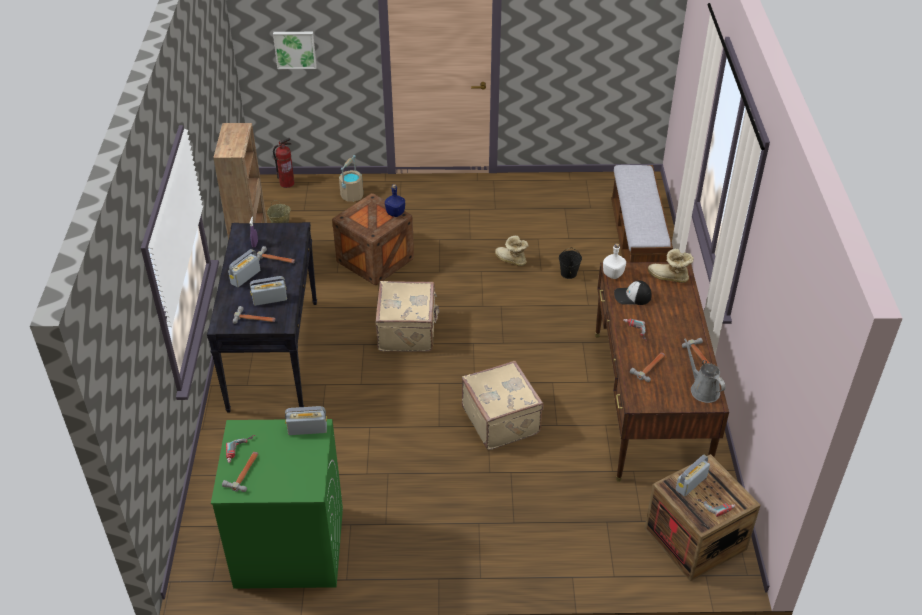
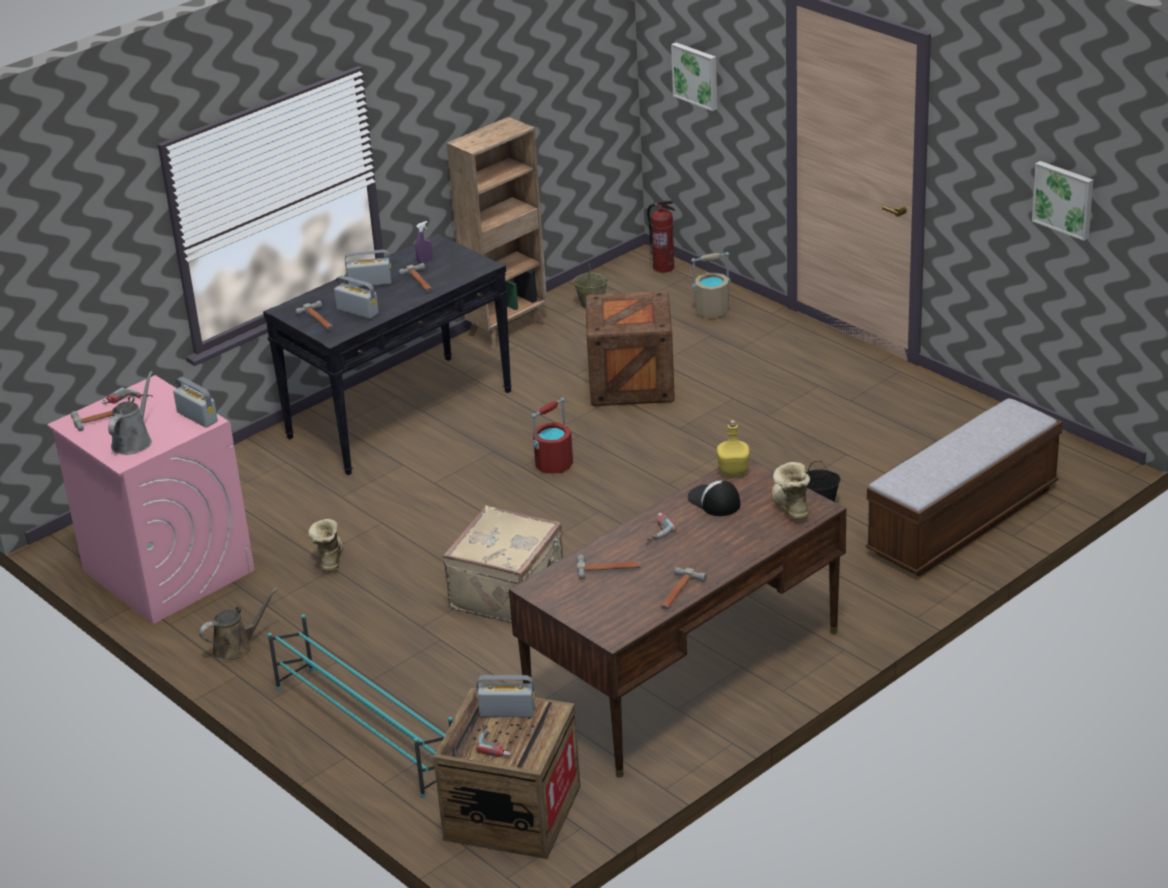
camera: 50 degrees right, 10 degrees down
(288, 547) = (167, 570): green washing machine -> pink washing machine
(395, 213) = (655, 319): blue bottle -> none
(408, 331) = (554, 464): beige suitcase -> red bucket
(411, 562) = (236, 648): none -> brown watering can
(511, 260) = (776, 459): boot -> boot (329, 559)
(556, 553) = (365, 729): none -> turquoise shoe rack
(609, 40) = (1064, 199): none -> picture
(613, 274) = (732, 471): white bottle -> yellow bottle
(702, 389) = (624, 619): grey watering can -> grey watering can (133, 441)

